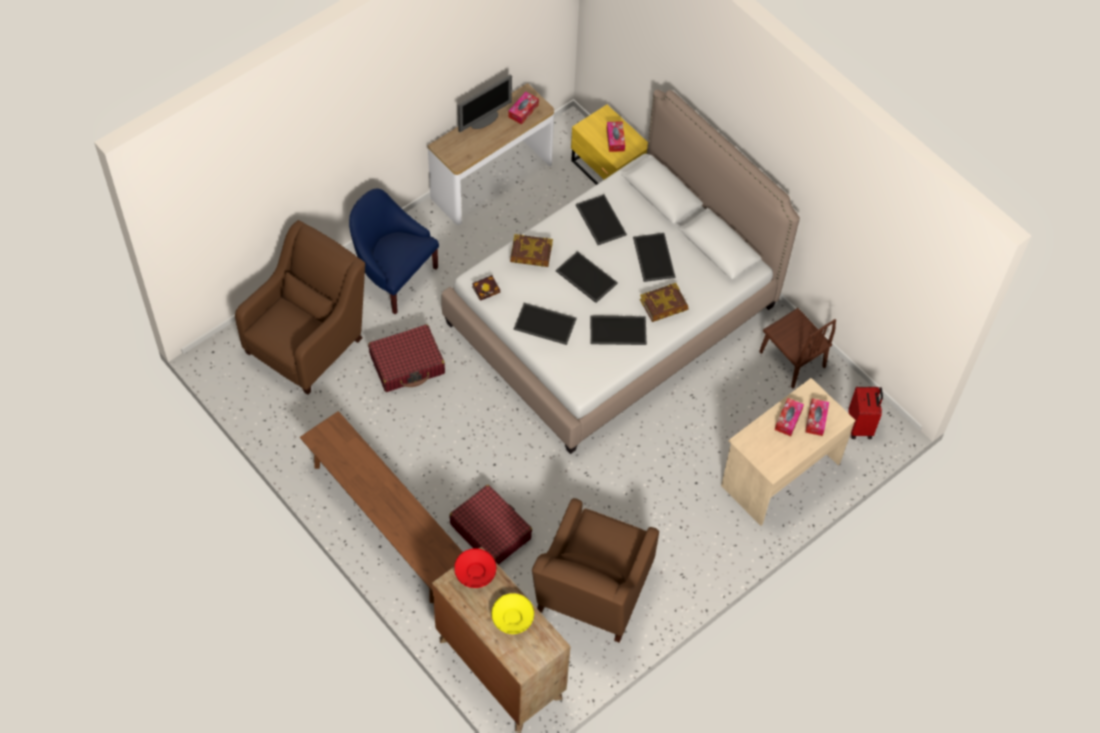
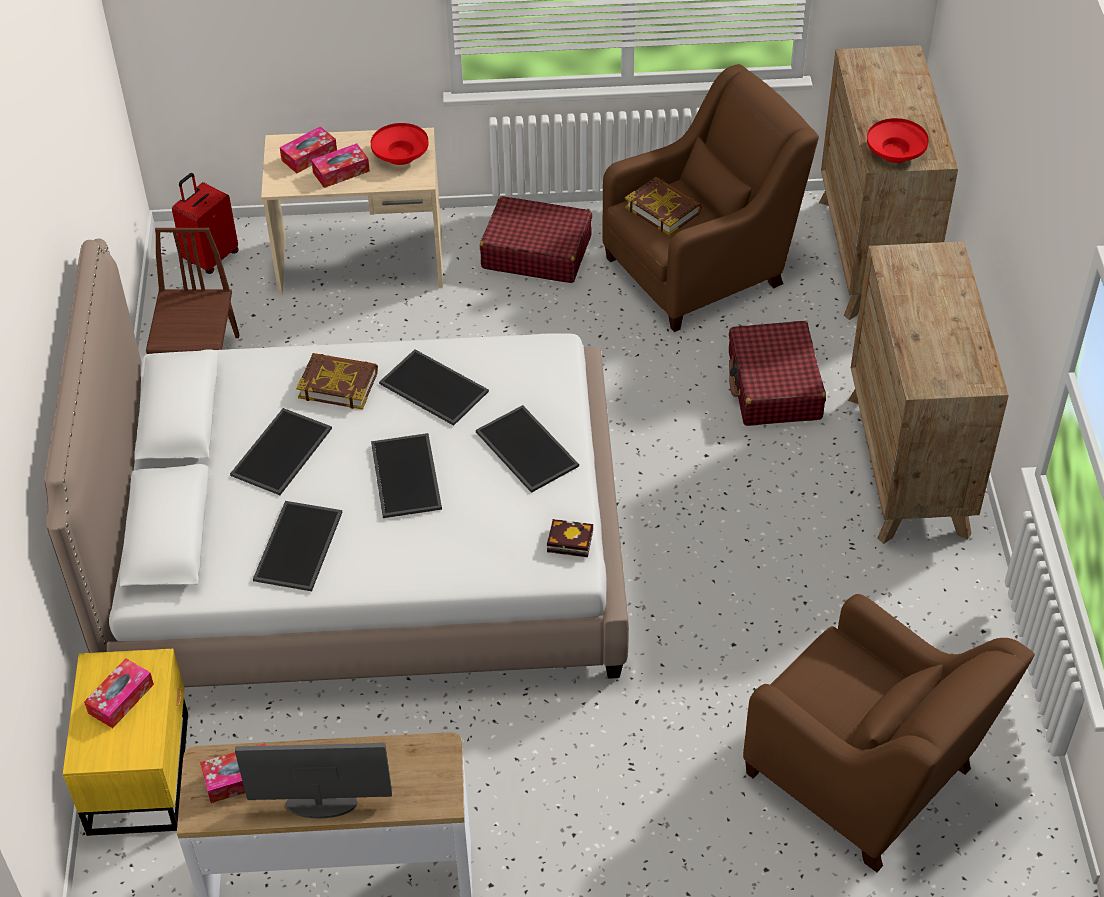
camera: 140 degrees left, 10 degrees down
(307, 342) = (865, 777): brown armchair -> brown armchair turned 120 degrees counterclockwise
(386, 523) = (908, 465): brown bench -> brown dresser
(393, 276) = (645, 805): blue armchair -> none
(407, 364) = (727, 651): red suitcase -> red suitcase (536, 252)
(512, 618) = (883, 96): yellow bowl -> none
(531, 253) = (453, 554): book -> book (663, 209)
(769, 451) = (400, 155): none -> red bowl

